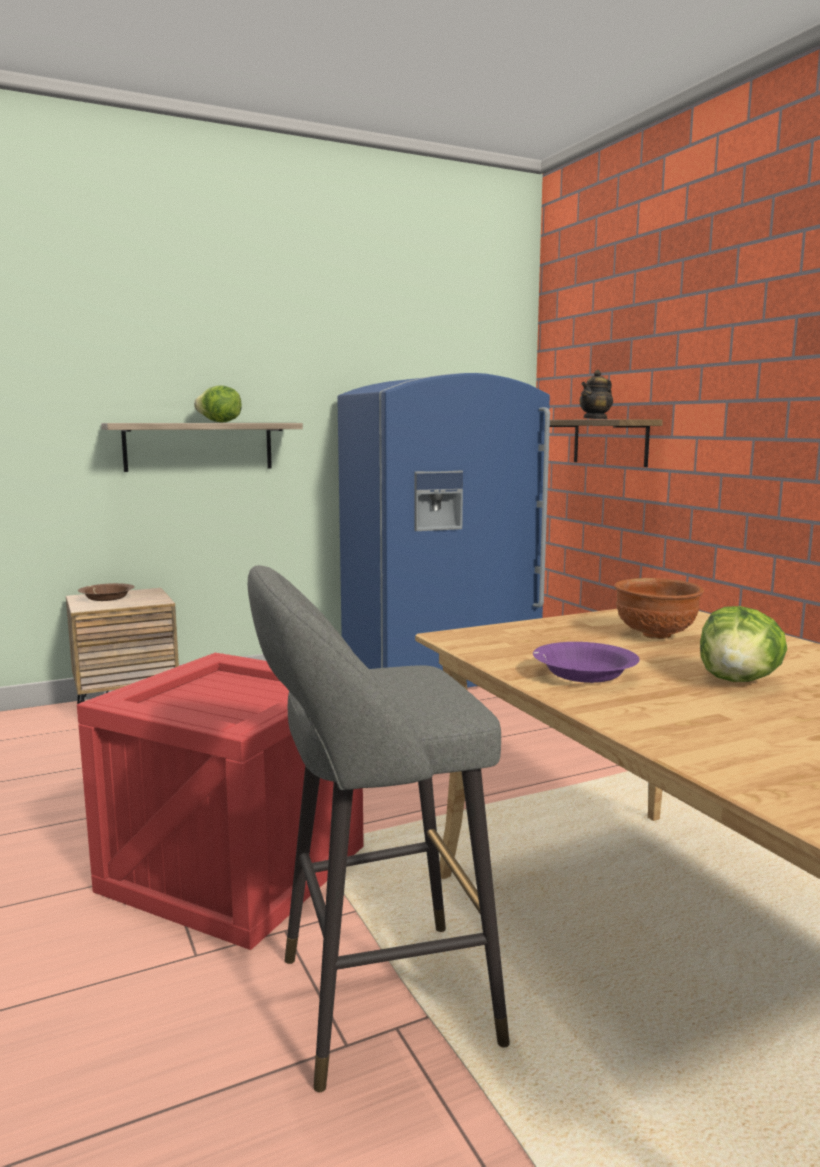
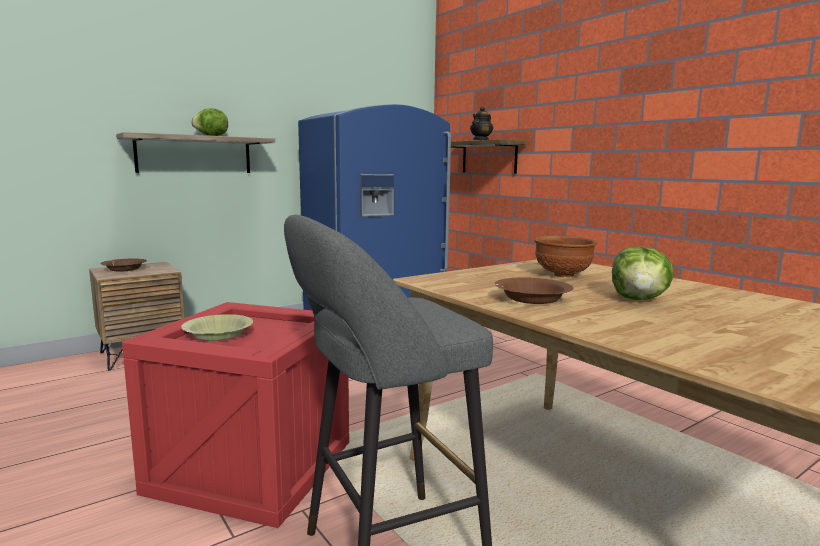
camera: 10 degrees left, 0 degrees up
(193, 700) = (218, 336): none -> yellow bowl
(584, 674) = (532, 299): purple bowl -> brown bowl

